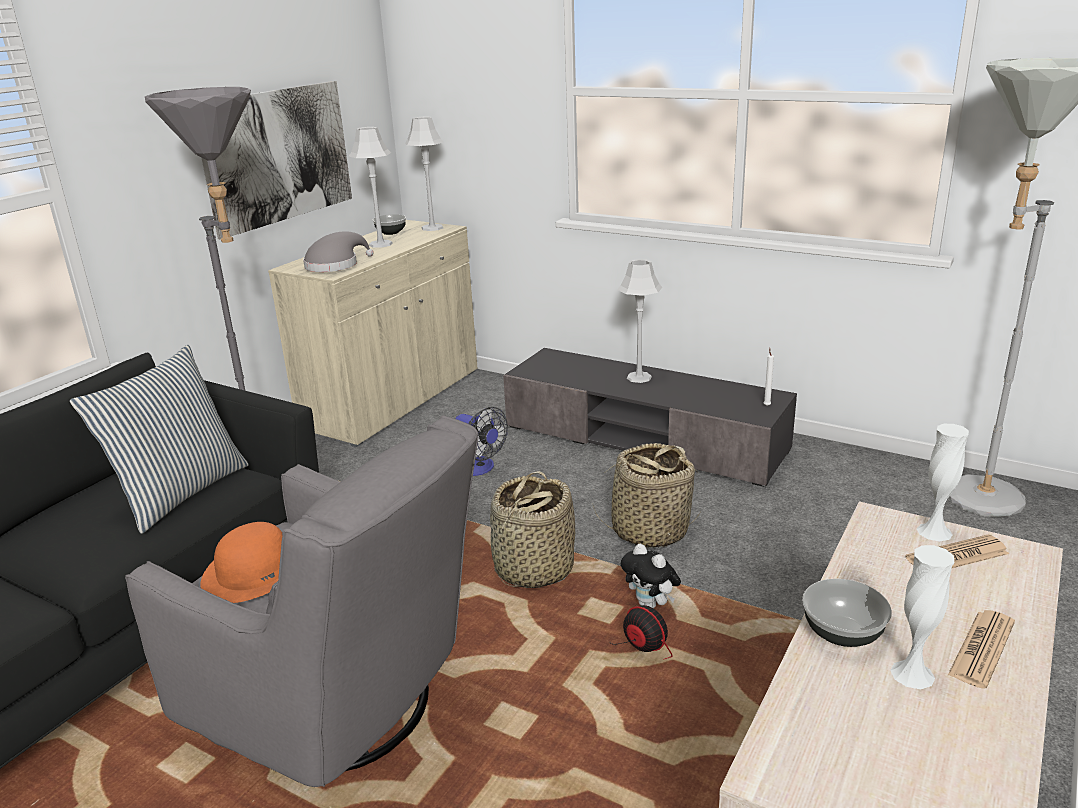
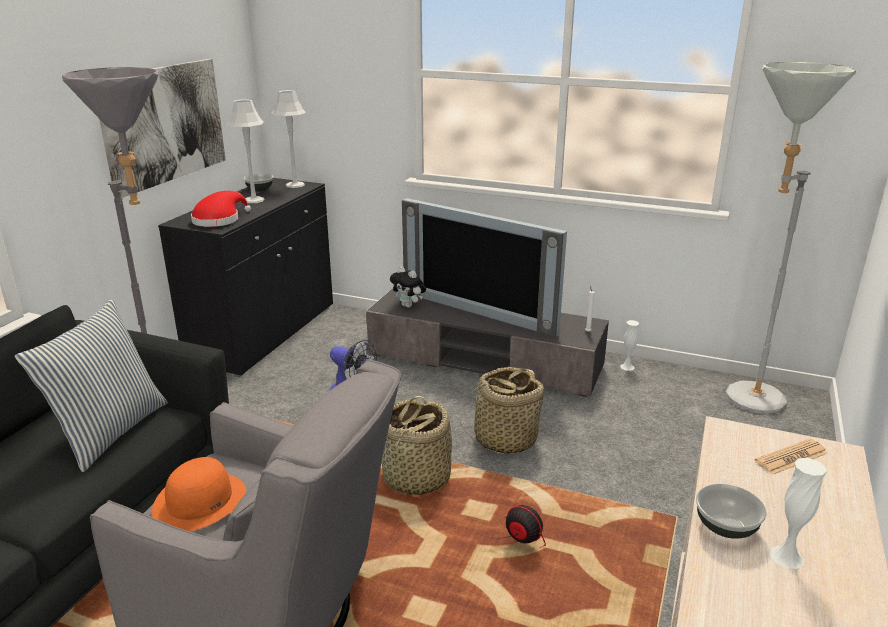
camera: 10 degrees left, 0 degrees up
(335, 265) = (219, 220): grey hat -> red hat
(393, 400) = (264, 333): beige cabinet -> black cabinet
(639, 377) = (480, 310): grey table lamp -> television
(651, 605) = (519, 502): plush toy -> plush toy (409, 306)
(934, 531) = (769, 438): white vase -> white vase (627, 367)
(981, 649) = (830, 532): newspaper -> none

